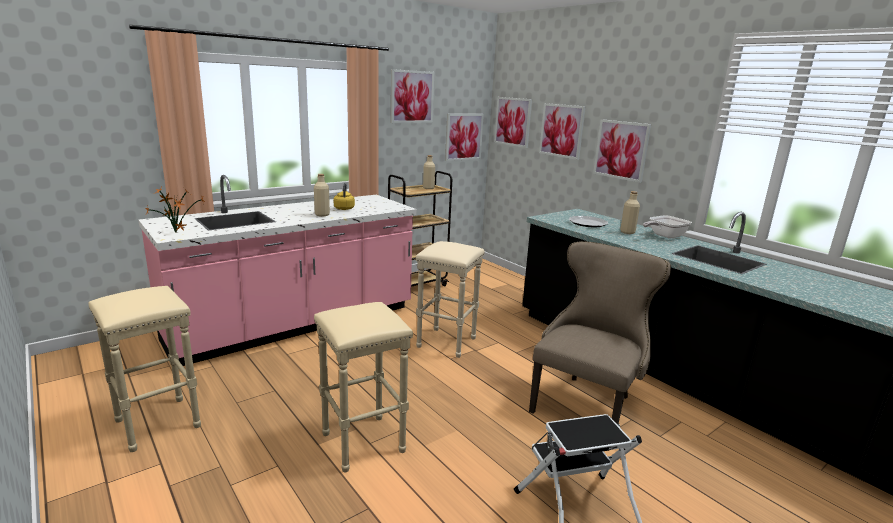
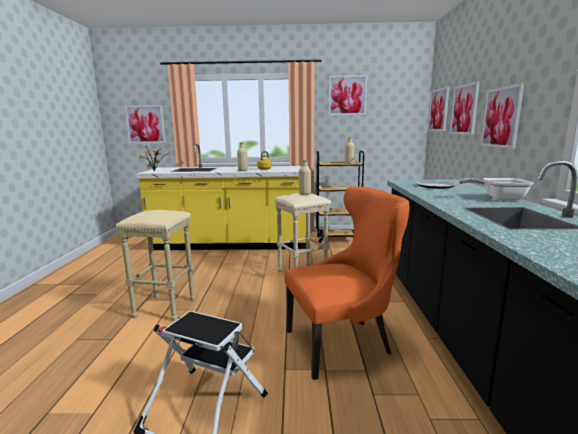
camera: 40 degrees right, 5 degrees down
(159, 422) = (110, 269): beige stool -> none
(295, 325) = (232, 244): pink counter -> yellow counter
(463, 137) = (398, 126): picture -> picture (145, 124)
(586, 404) = (342, 343): beige chair -> orange chair
(627, 232) = (460, 193): beige bottle -> beige bottle (304, 193)

